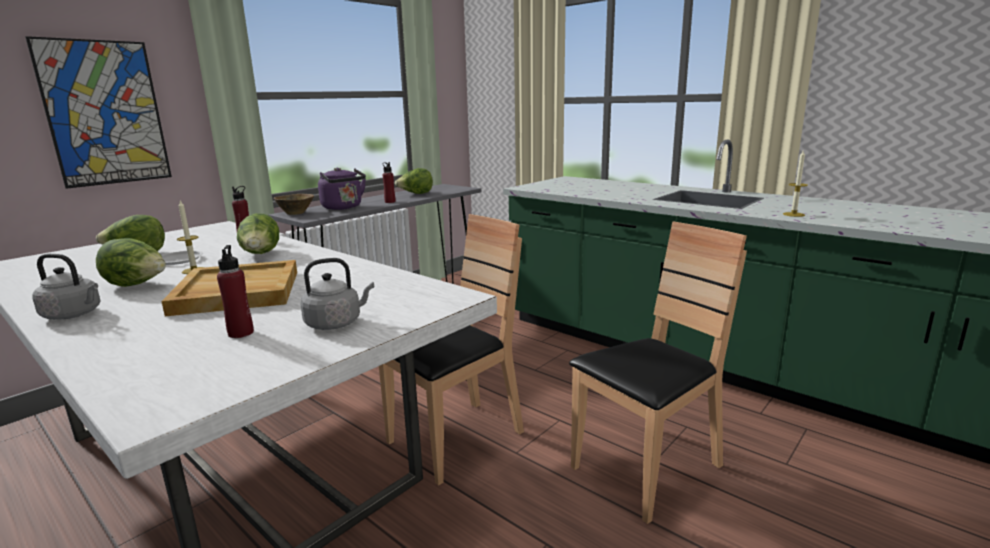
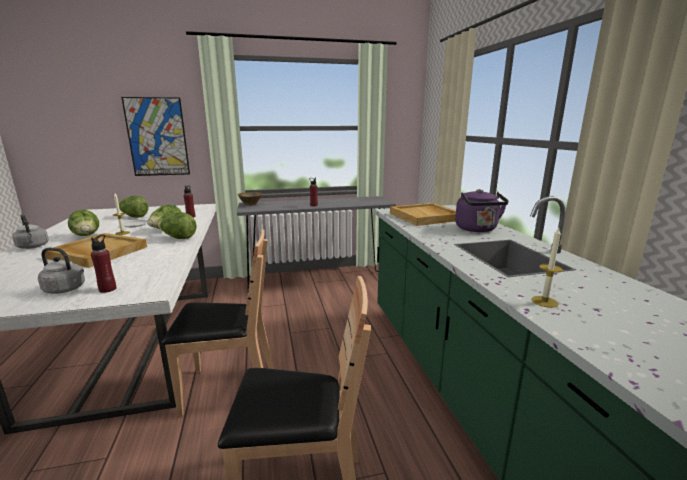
camera: 35 degrees right, 0 degrees up
(241, 333) = (32, 280): red bottle -> red bottle (108, 289)
(343, 207) = (280, 205): purple kettle -> purple kettle (477, 229)
(416, 194) = (343, 202): lettuce -> lettuce (178, 238)
(571, 187) = (425, 216): none -> beige tray

